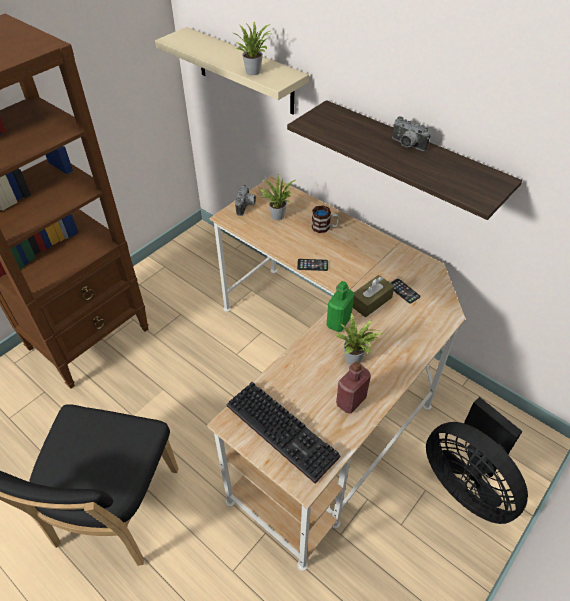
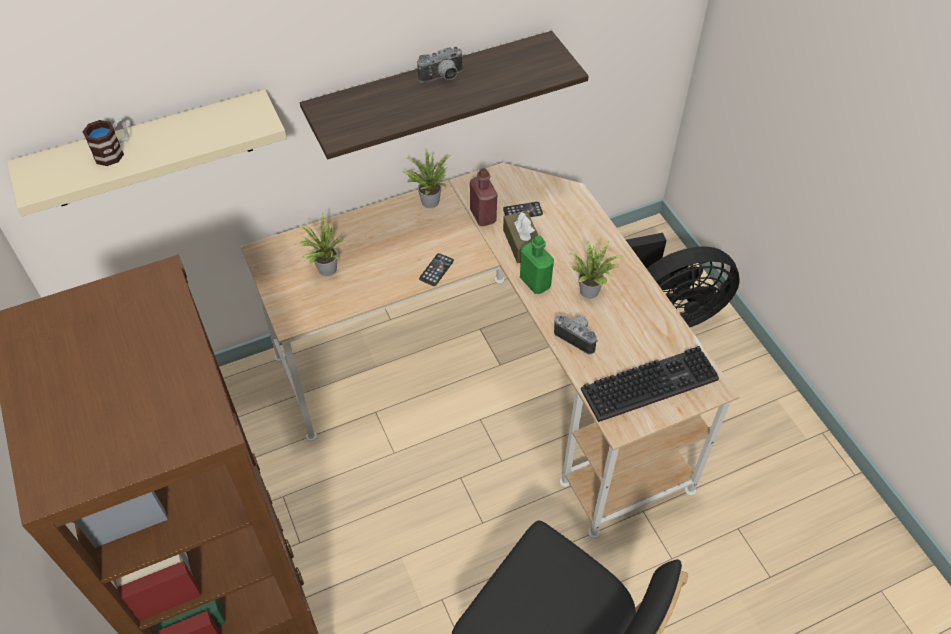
camera: 65 degrees left, 5 degrees up
(246, 207) = (286, 294): camera -> camera (577, 337)
(254, 70) = (212, 133): potted plant -> potted plant (428, 200)
(324, 227) = (381, 234): mug -> mug (114, 151)
(351, 401) = (640, 315): red bottle -> red bottle (483, 216)

